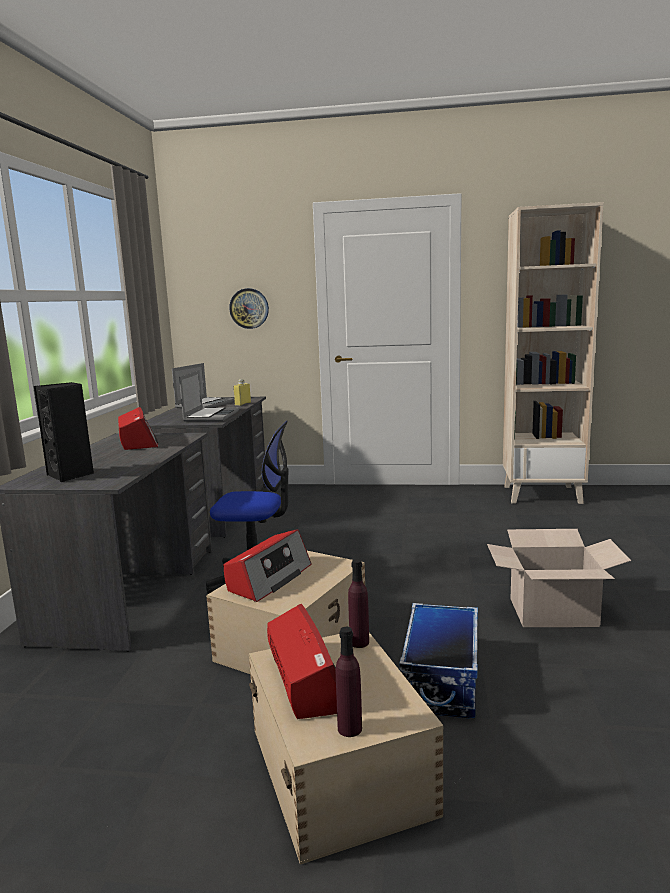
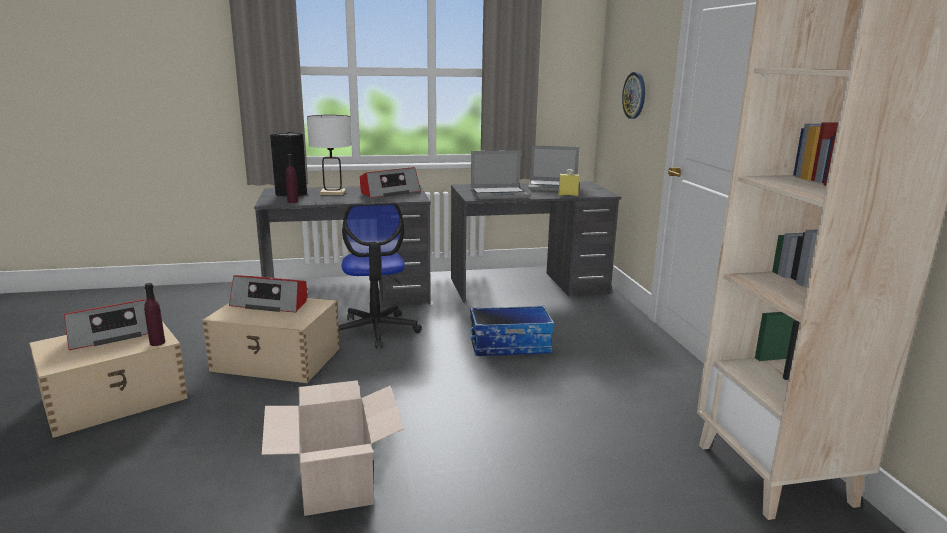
camera: 70 degrees right, 5 degrees up
(96, 460) = (333, 193): none -> white table lamp
(350, 728) = (54, 351): purple bottle -> purple bottle (293, 201)
(439, 679) = (212, 424): storage box -> storage box (510, 345)

